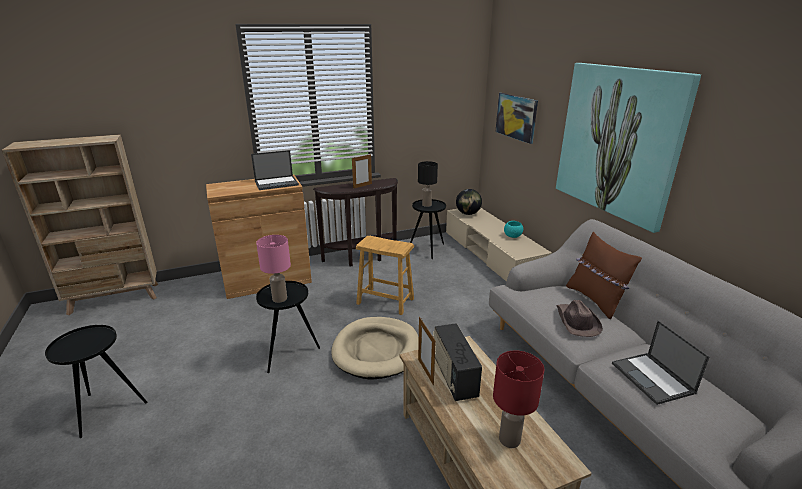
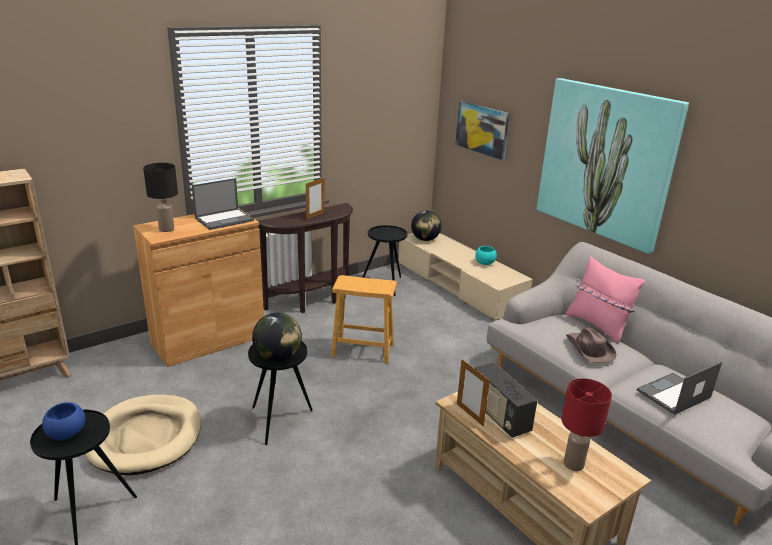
camera: 15 degrees left, 0 degrees up
(80, 343) = (67, 434): none -> blue bowl
(280, 299) = (278, 357): pink table lamp -> globe
(376, 350) = (377, 404): beige dog bed -> beige dog bed (146, 437)
(426, 205) = (384, 233): black table lamp -> black table lamp (166, 229)
(595, 300) = (597, 326): brown pillow -> pink pillow
(653, 378) = (673, 394): laptop -> laptop turned 90 degrees clockwise

